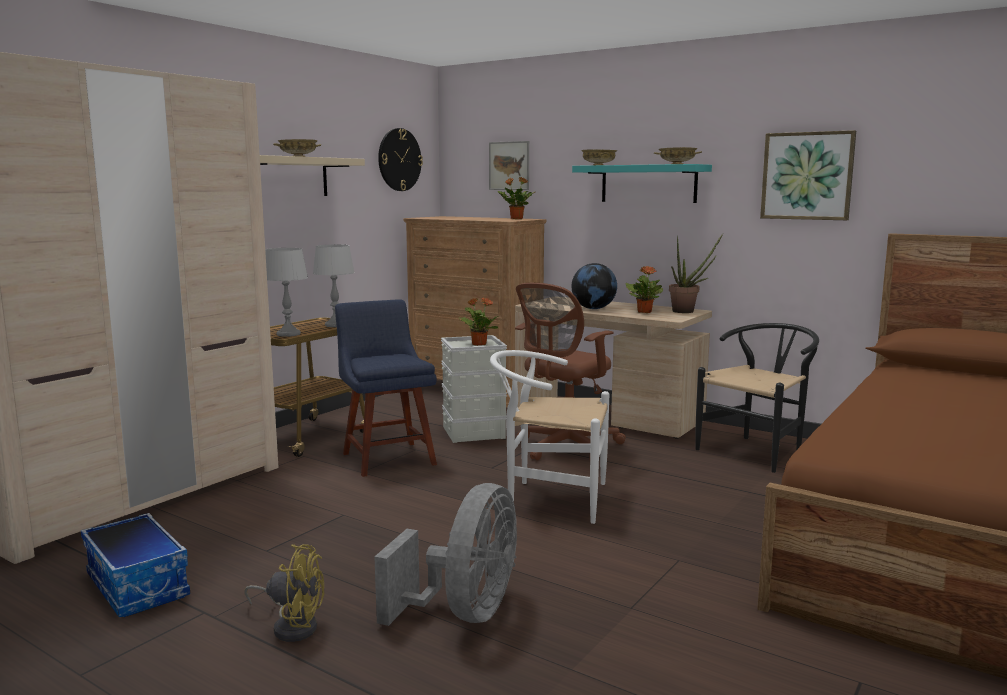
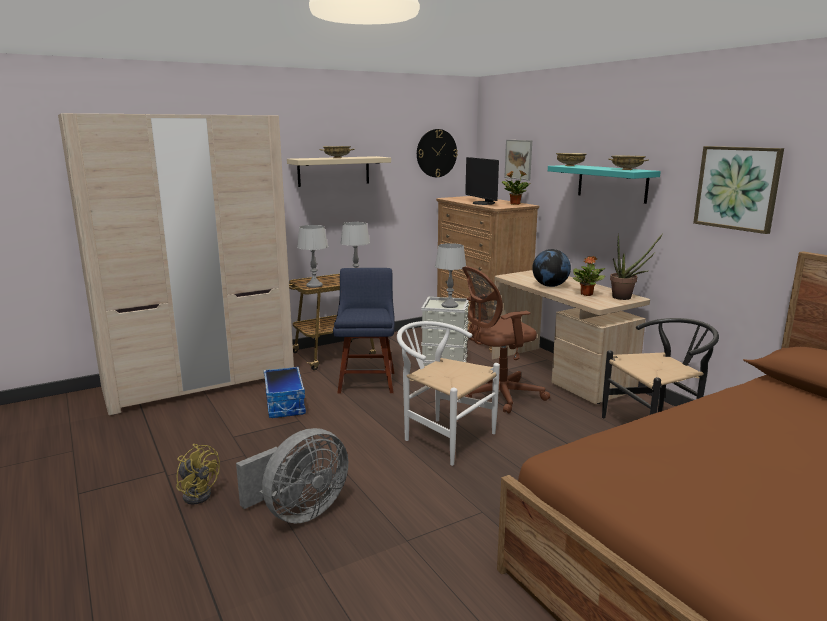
camera: 25 degrees right, 5 degrees up
(139, 585) = (150, 444): storage box -> storage box (285, 404)
(477, 219) = (482, 203): none -> monitor
(478, 344) = (450, 305): potted plant -> grey table lamp

